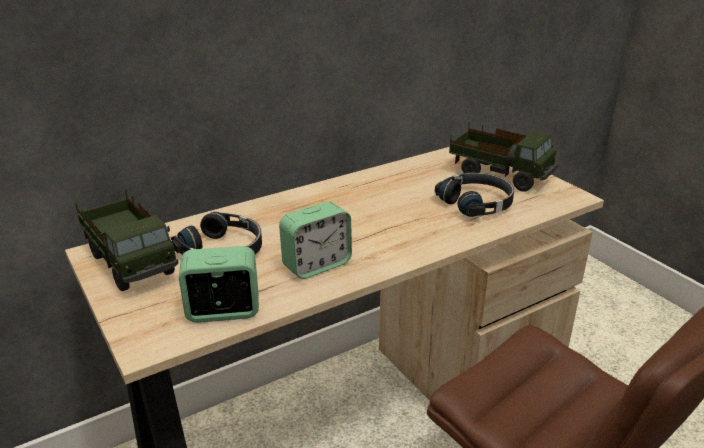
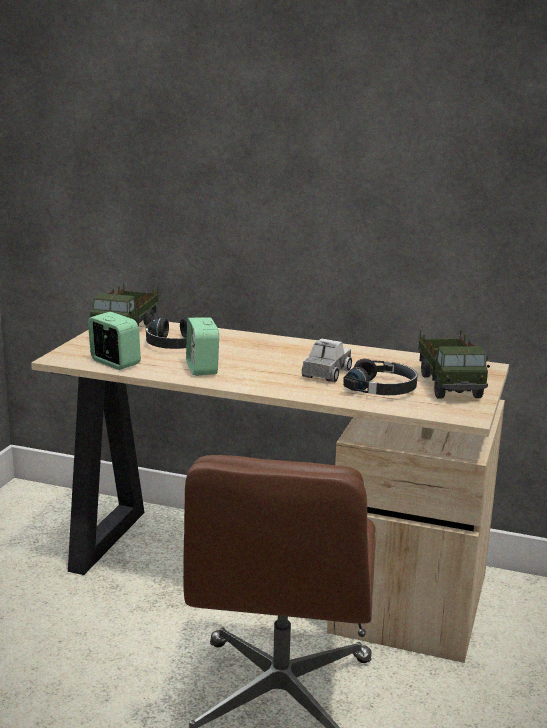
camera: 50 degrees right, 10 degrees down
(316, 265) = (202, 368): alarm clock -> alarm clock turned 60 degrees clockwise
(413, 211) = (326, 374): none -> toy truck

